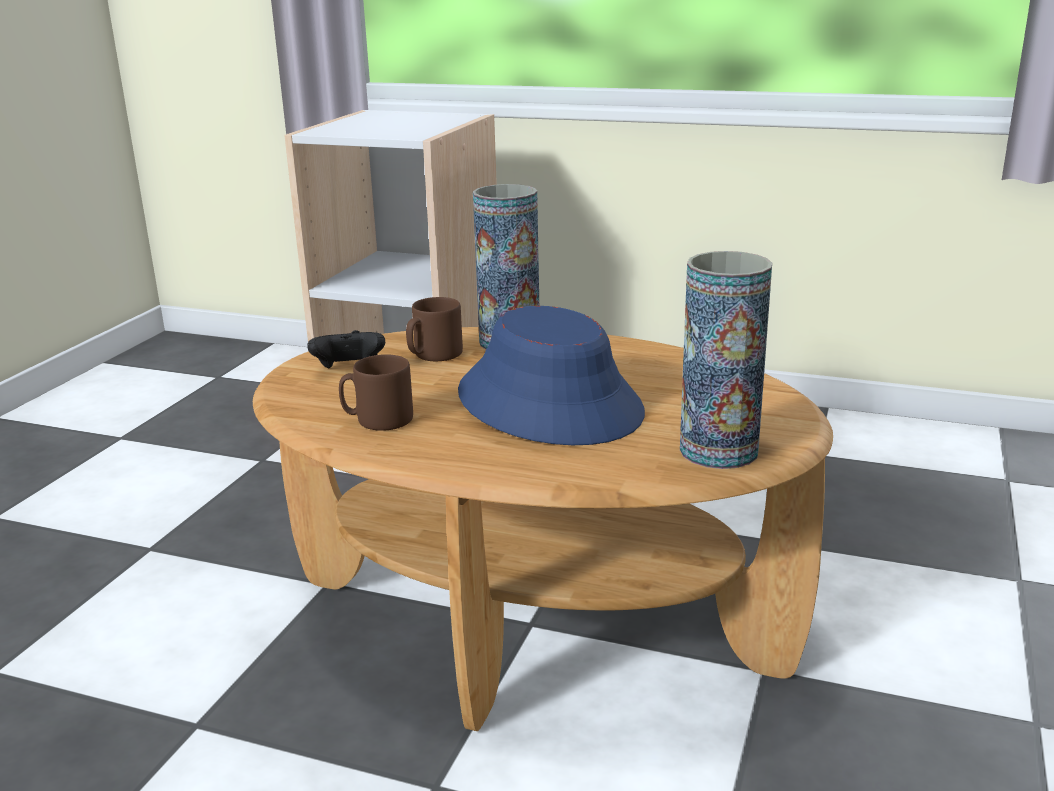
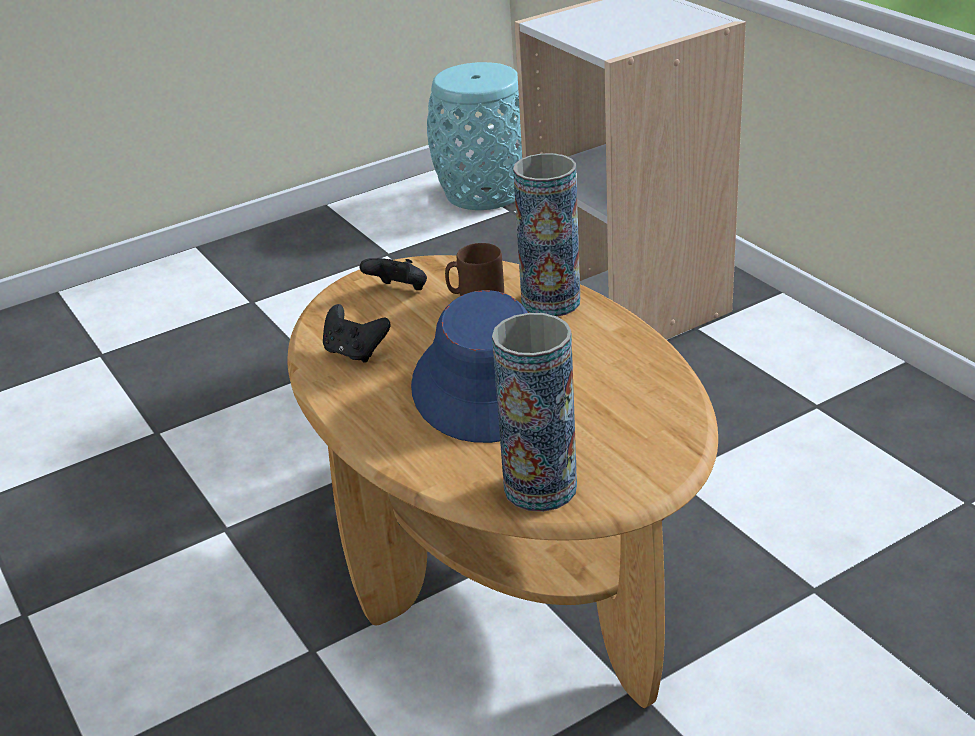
camera: 40 degrees right, 10 degrees up
(175, 371) = (484, 193): none -> turquoise stool
(378, 420) = (355, 352): brown mug -> black game controller

